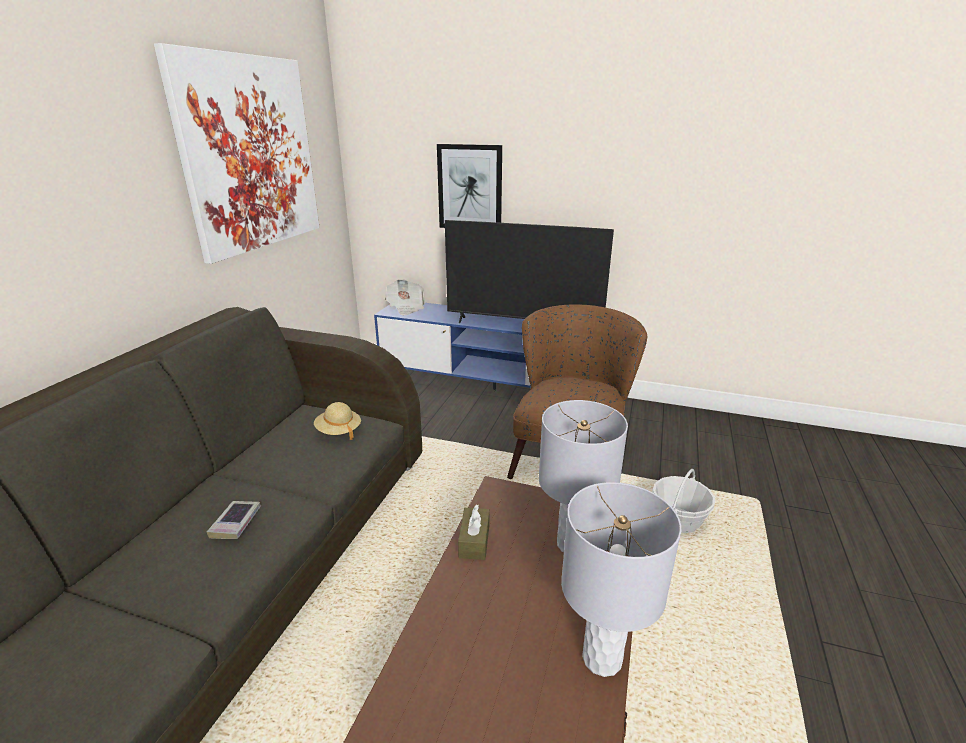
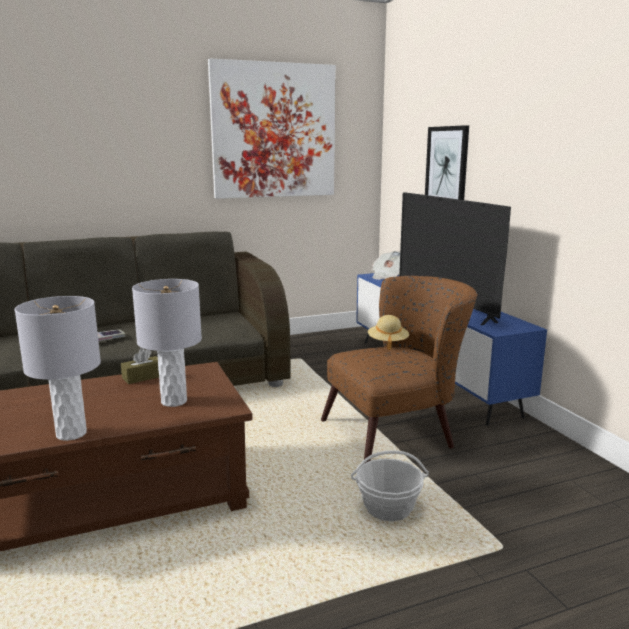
camera: 50 degrees right, 10 degrees down
(338, 431) = (224, 327): beige hat -> beige hat (387, 343)

